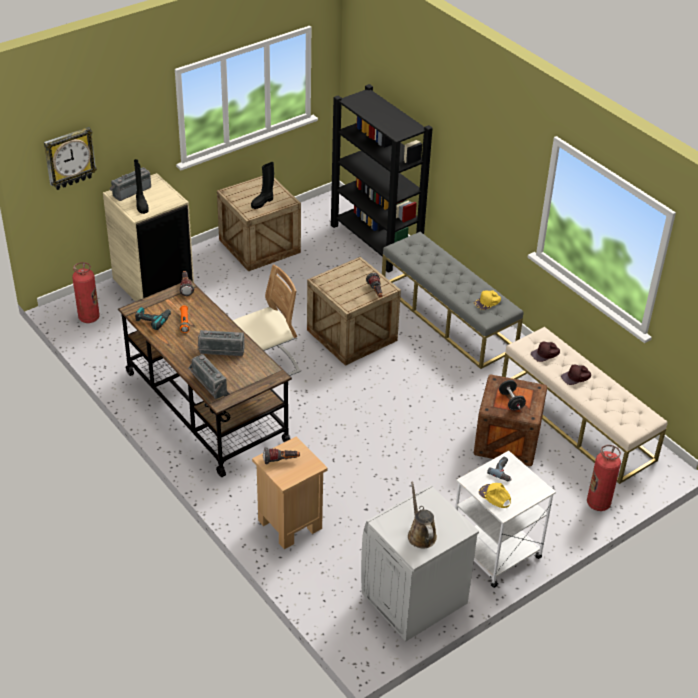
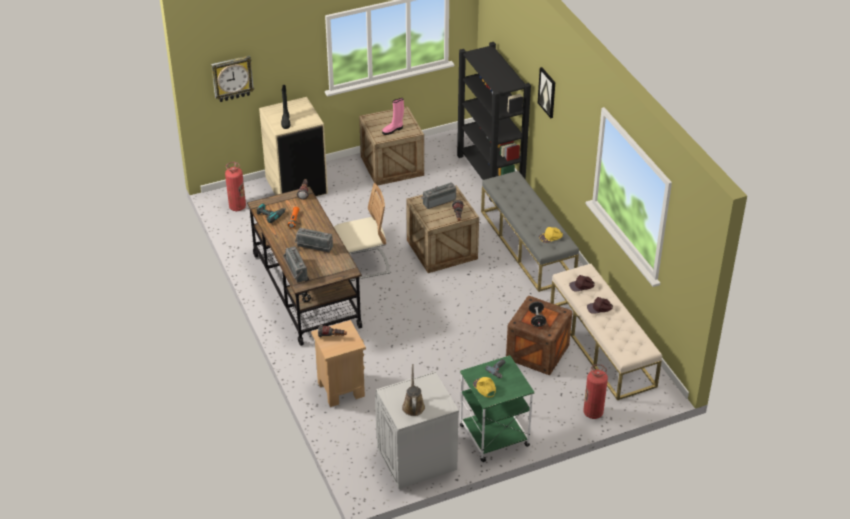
camera: 15 degrees right, 0 degrees up
(131, 191) = (281, 109): radio -> radio (438, 201)
(263, 202) = (393, 130): black boot -> pink boot
(459, 132) = (547, 92): none -> picture
(494, 553) = (493, 436): white cart -> green cart

